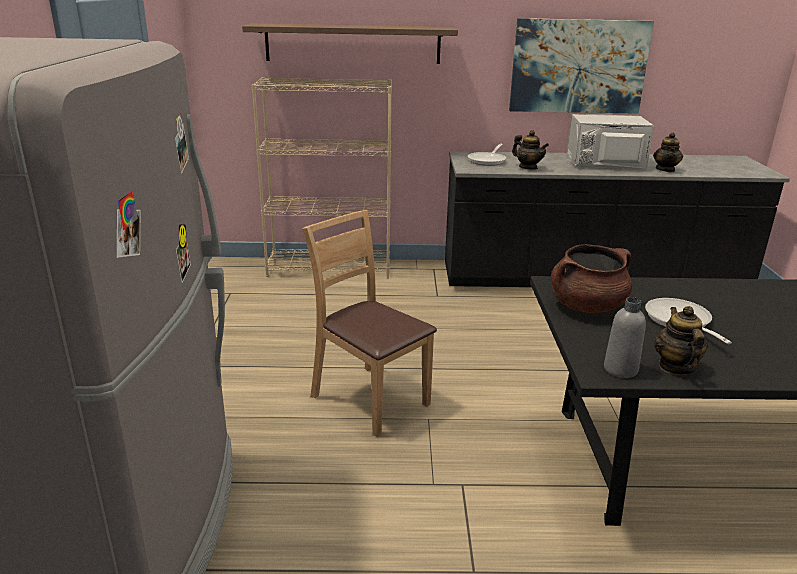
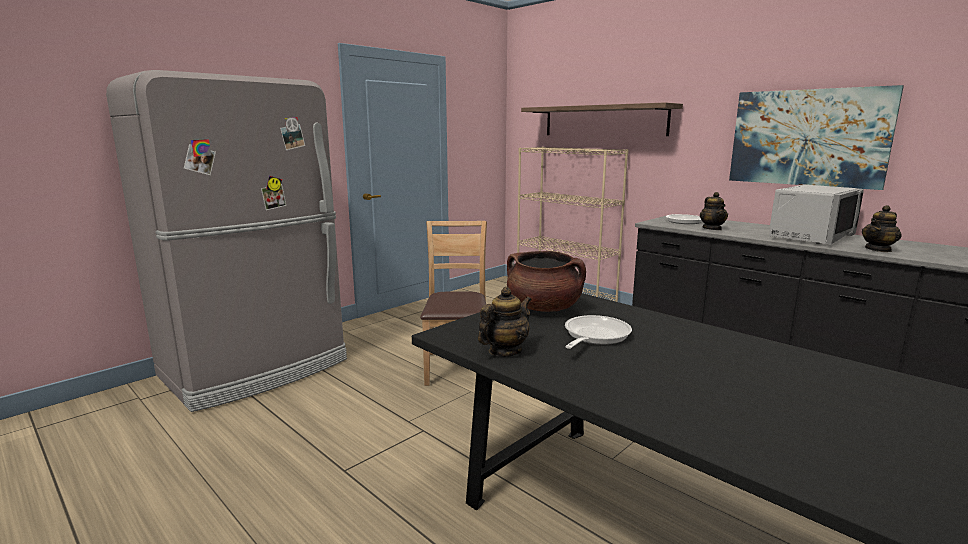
camera: 45 degrees right, 10 degrees down
(604, 163) = (810, 237): grey microwave -> grey microwave turned 90 degrees clockwise
(620, 369) = (461, 338): grey bottle -> none

